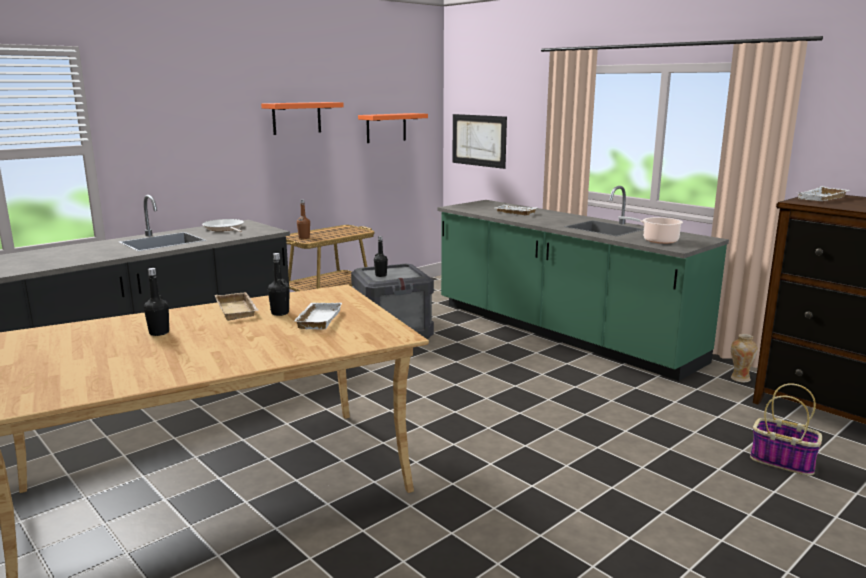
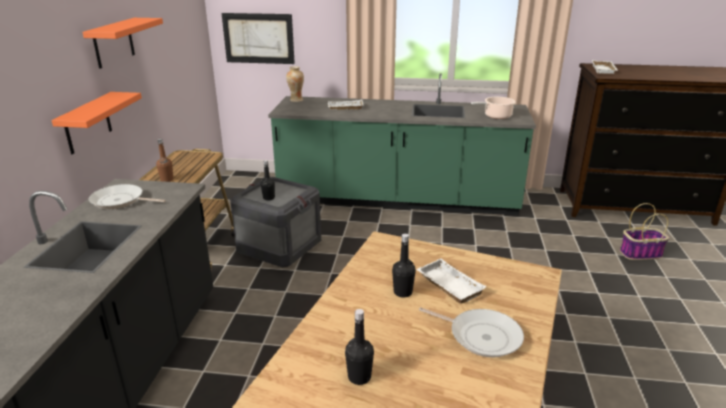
camera: 40 degrees left, 10 degrees up
(238, 310) = (361, 306): beige tray -> none
(268, 344) = (481, 336): none -> frying pan
(386, 127) = (176, 37): orange shelf -> orange shelf (87, 123)
(740, 379) = (542, 201): vase -> vase (296, 100)

